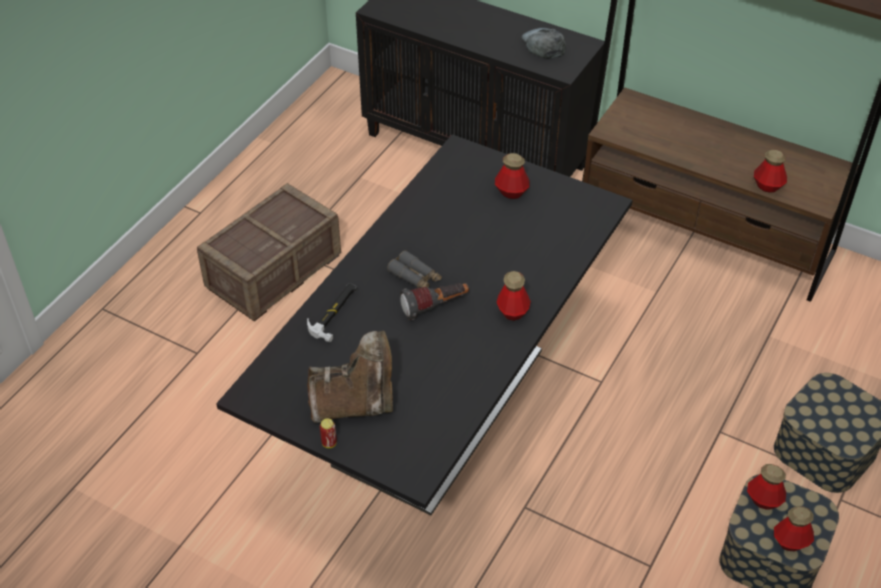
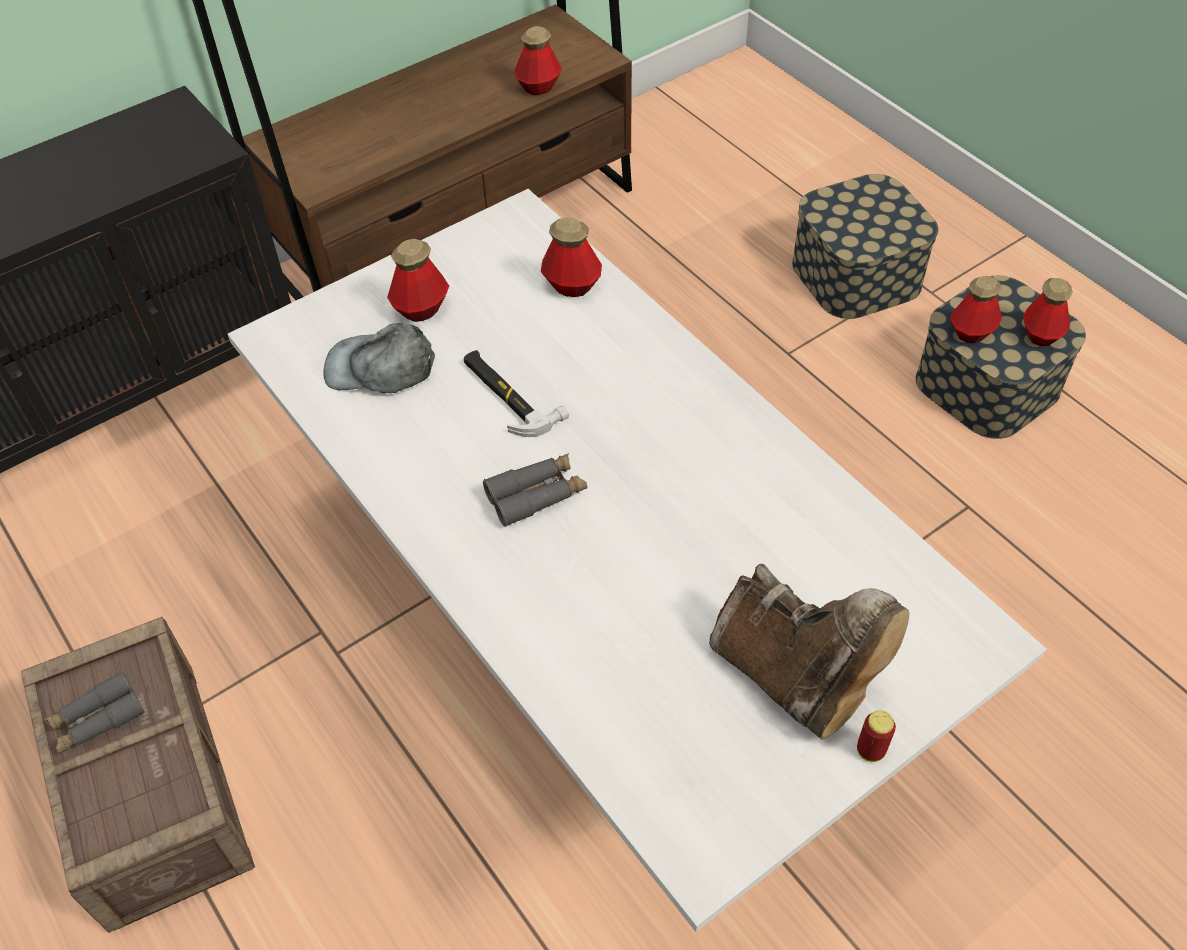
camera: 65 degrees left, 5 degrees up
(276, 218) = (97, 719): none -> grey binoculars
(335, 313) = (559, 641): hammer -> hammer (508, 395)
(356, 404) = (795, 679): brown boot -> brown boot turned 120 degrees clockwise
(435, 307) = (622, 491): flashlight -> none
(440, 408) = (598, 646): black dining table -> white dining table
(512, 311) = (683, 397): bottle -> bottle (572, 285)
(543, 45) = (129, 149): grey cap -> grey cap (380, 367)

